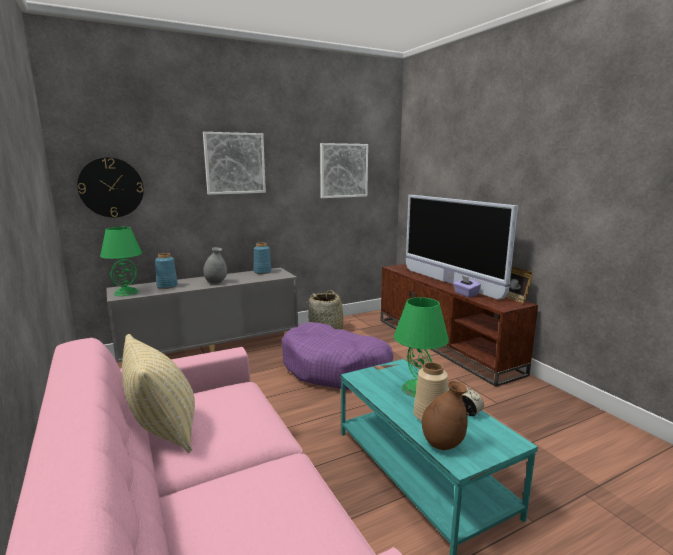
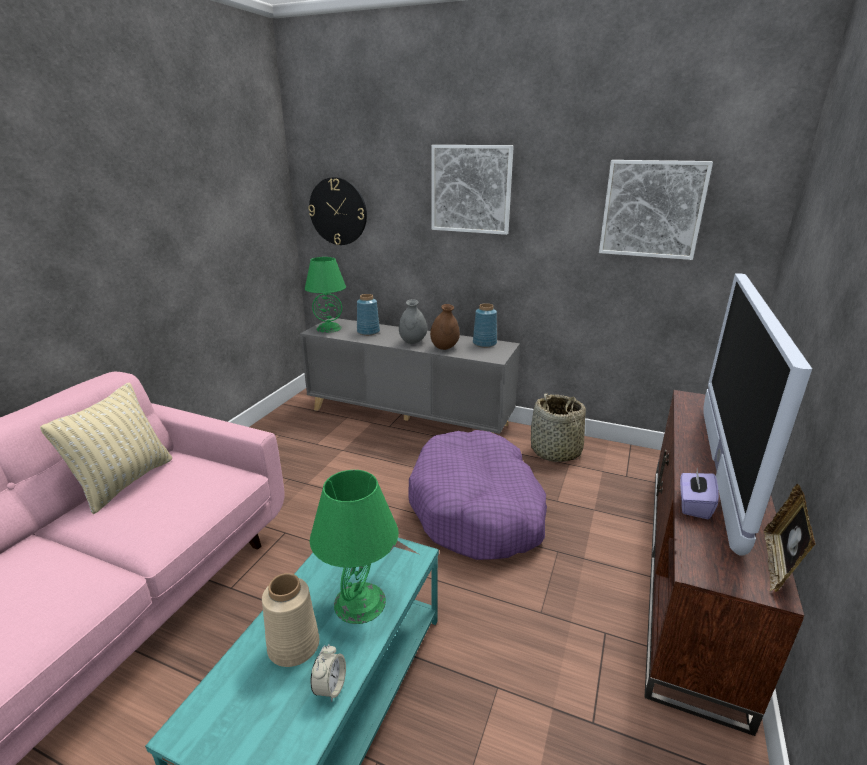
camera: 50 degrees right, 10 degrees up
(442, 444) = (225, 690): brown vase -> brown vase (444, 348)

